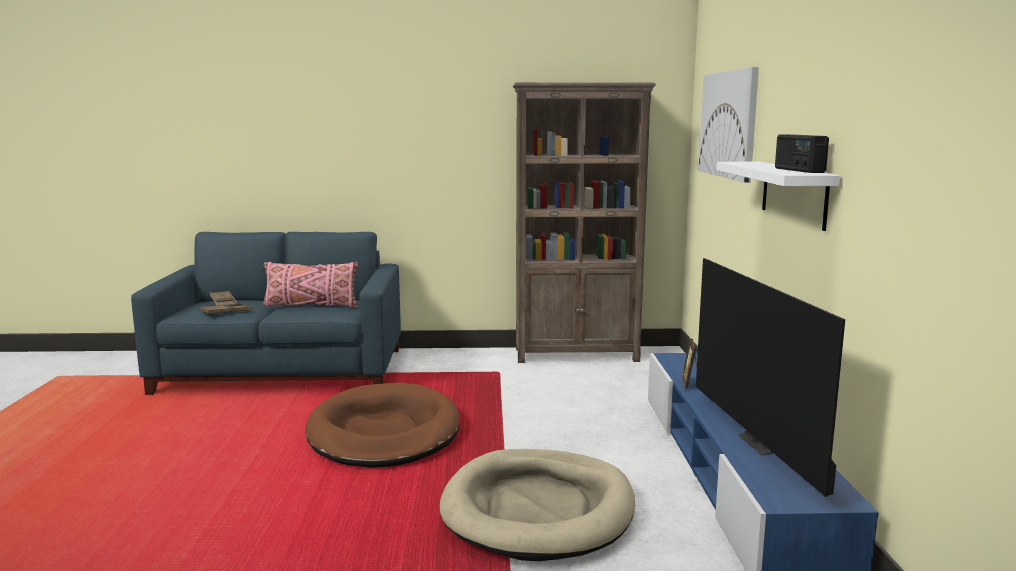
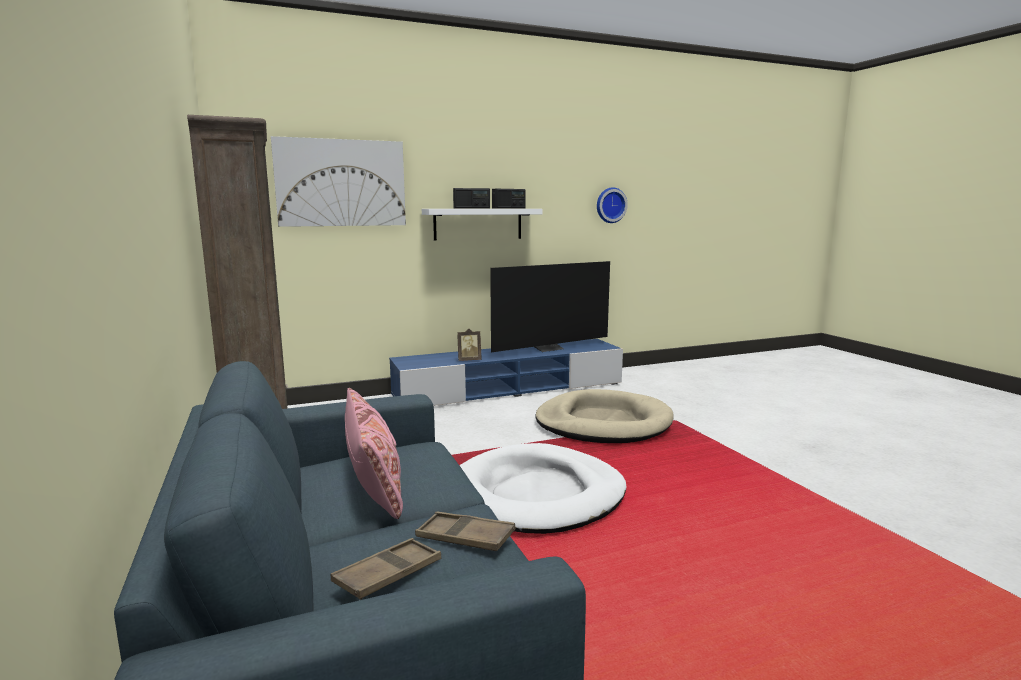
camera: 110 degrees left, 0 degrees up
(384, 433) = (537, 494): brown dog bed -> white dog bed
(763, 165) = (471, 208): none -> radio
(953, 185) = (610, 205): none -> wall clock

